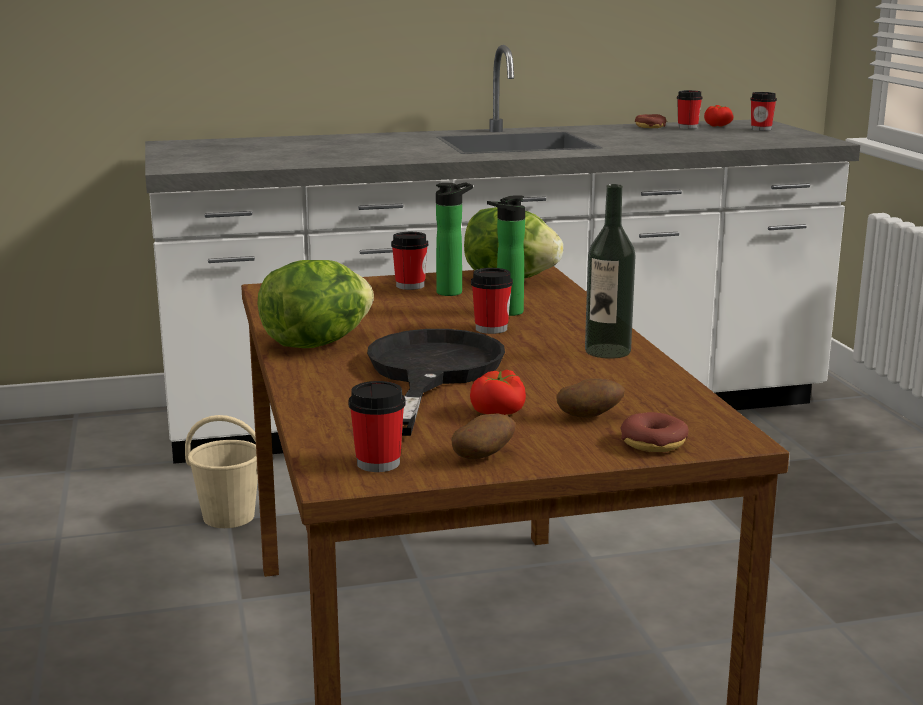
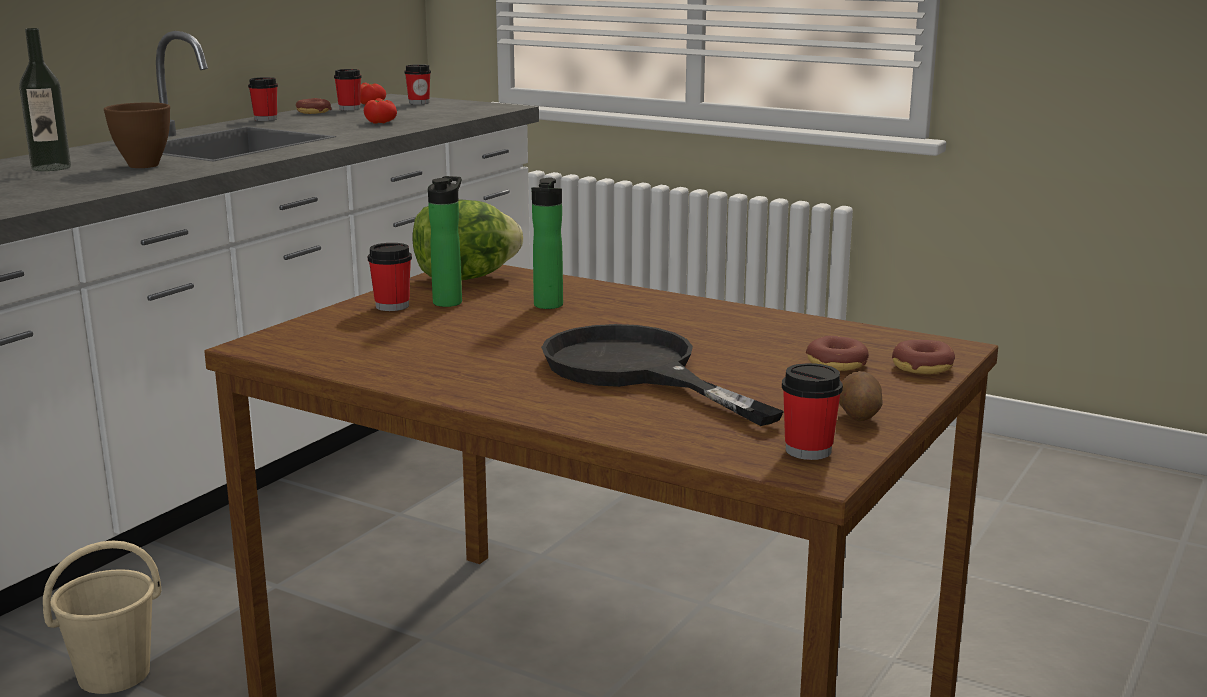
camera: 45 degrees left, 0 degrees up
(316, 343) = (464, 379): lettuce -> none
(410, 150) = (142, 165): none -> brown bowl
(491, 328) = (574, 322): cup -> cup (266, 119)
(499, 412) = (772, 382): tomato -> tomato (381, 122)
(589, 417) = (836, 364): potato -> donut
(607, 351) = (709, 314): bottle -> bottle (51, 168)

